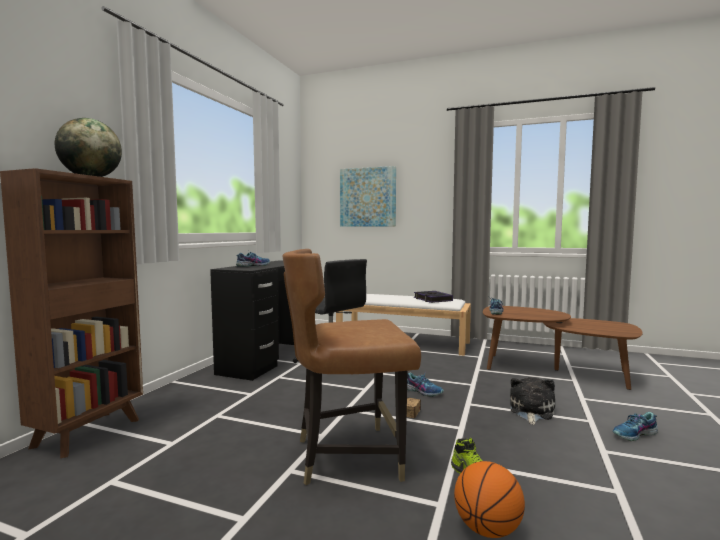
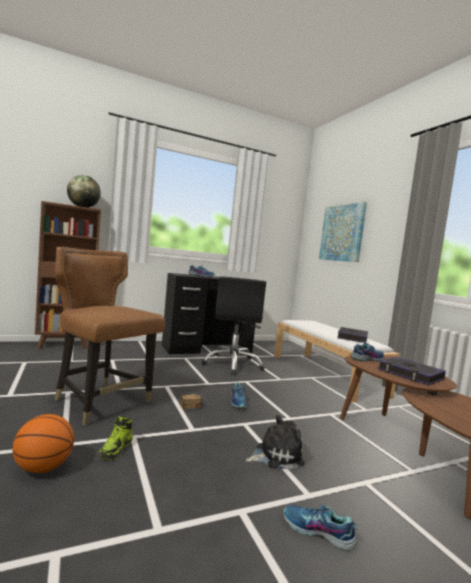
camera: 45 degrees right, 0 degrees up
(538, 313) = (410, 374): none -> book

